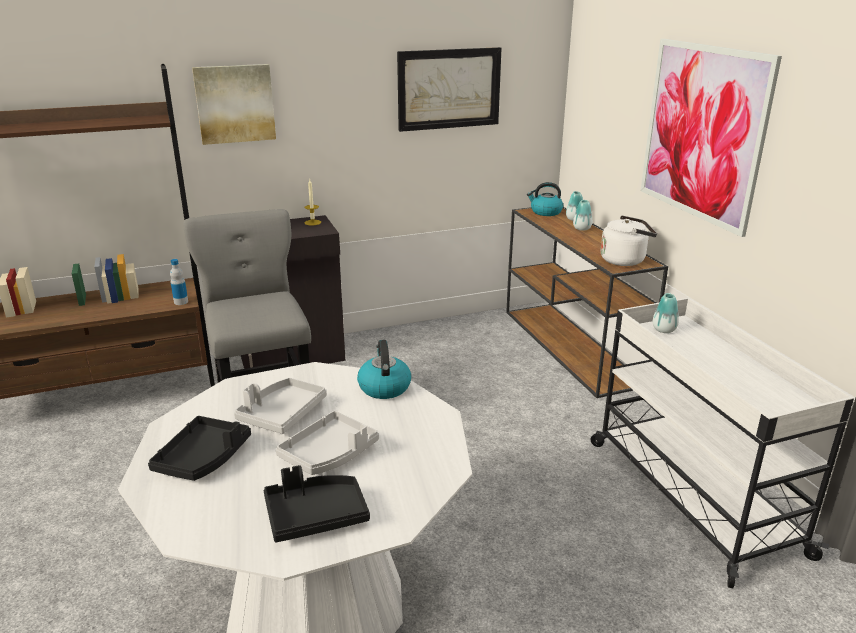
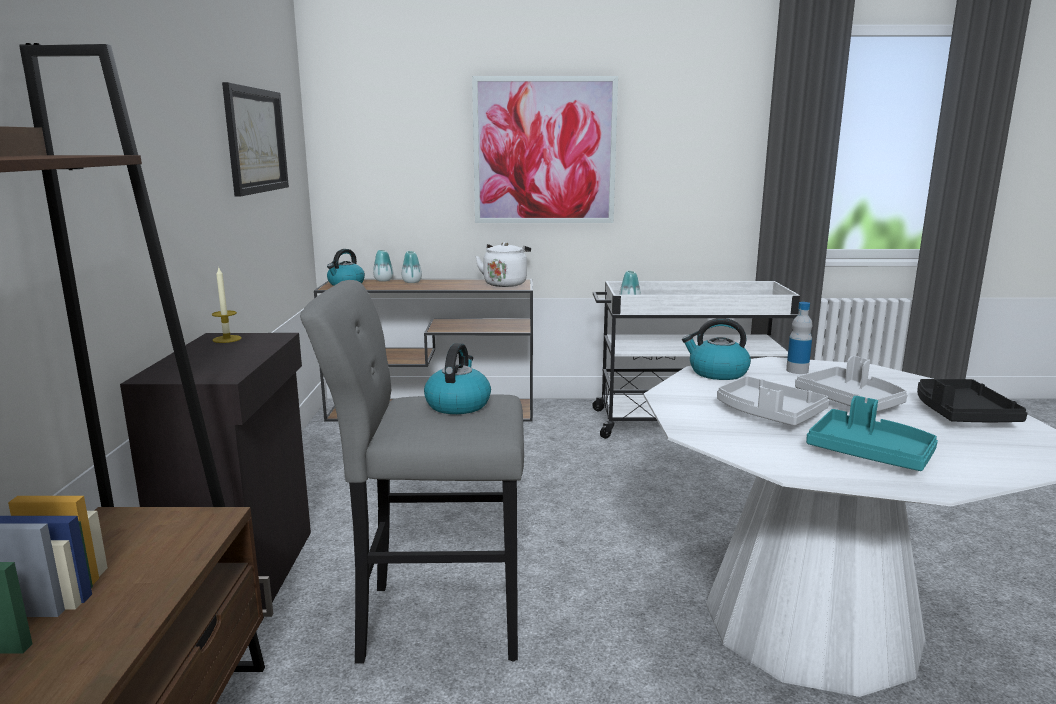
camera: 70 degrees left, 10 degrees down
(181, 302) = (206, 521): bottle -> bottle (797, 370)
(204, 458) = (869, 453): black tray -> turquoise tray
(235, 103) = (100, 144): picture -> none
(269, 308) = (458, 404): none -> kettle

